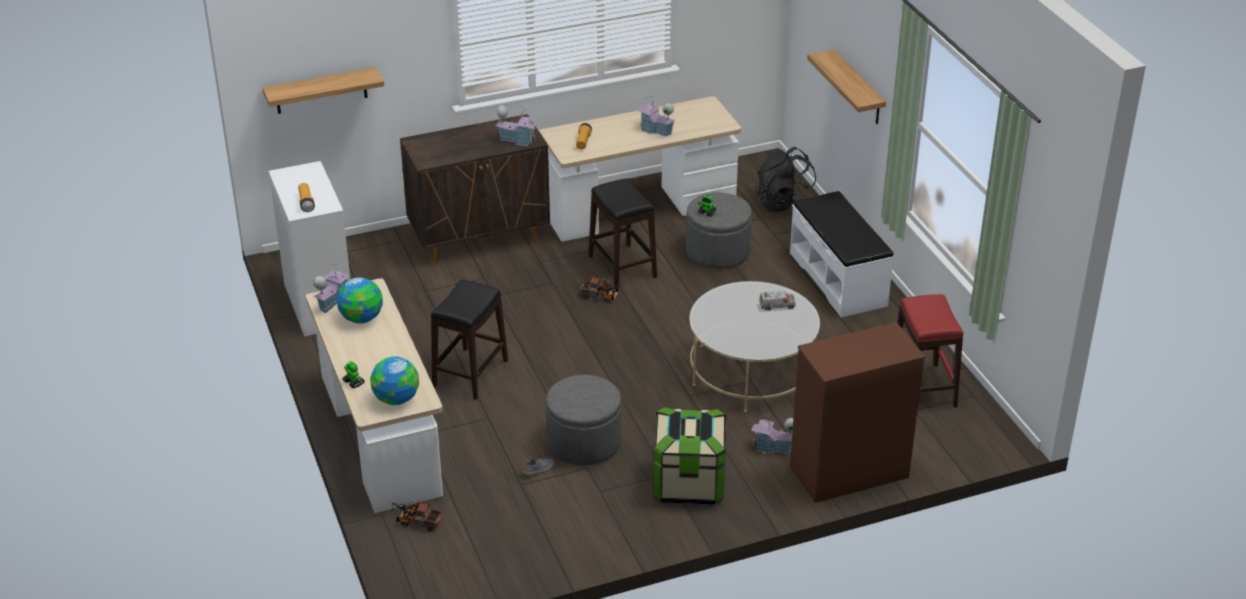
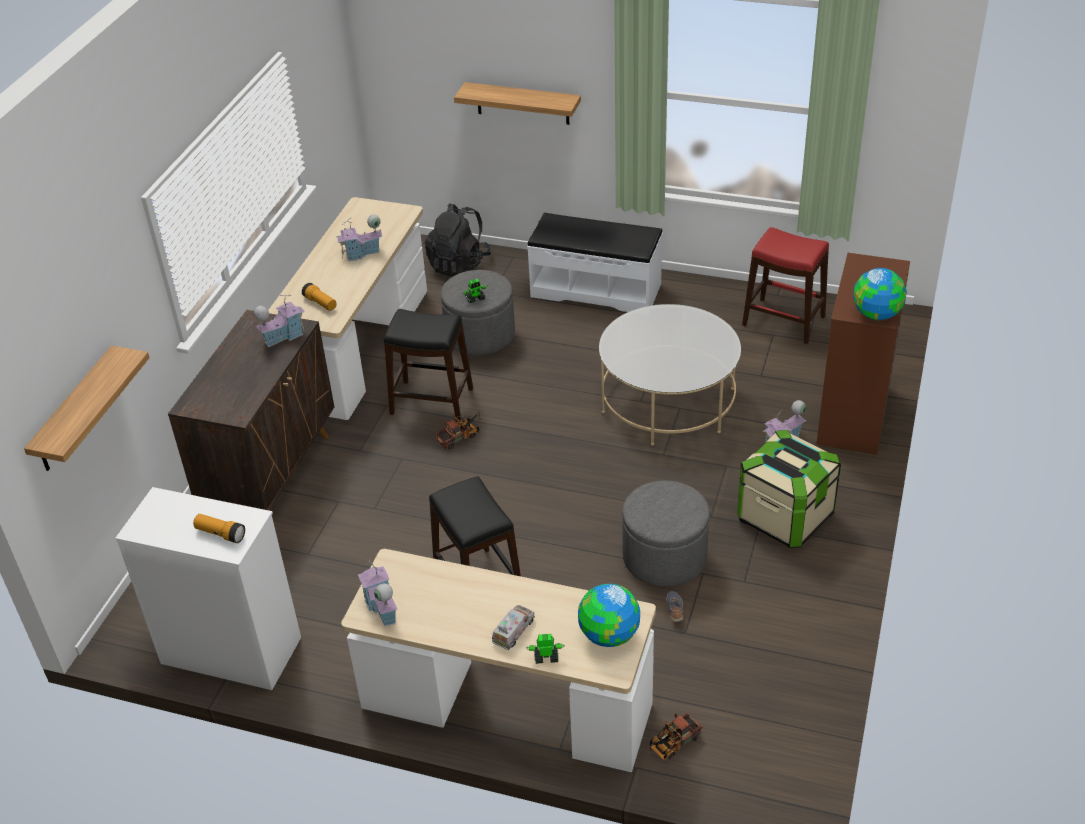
camera: 50 degrees left, 5 degrees up
(362, 318) = (437, 597): globe -> globe (876, 314)
(777, 305) = (664, 324): toy truck -> toy truck (513, 631)

